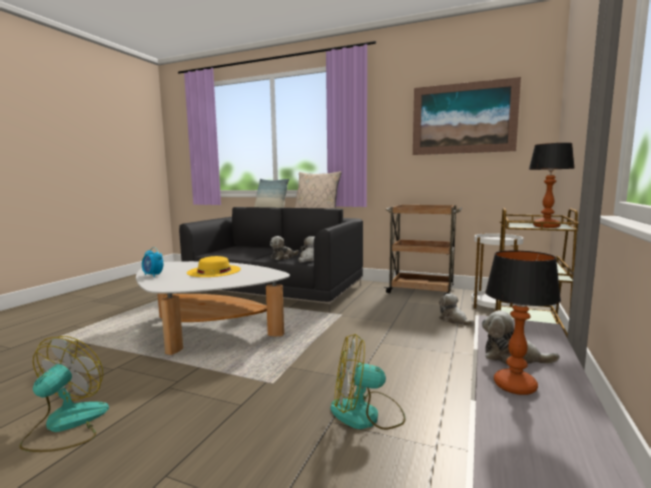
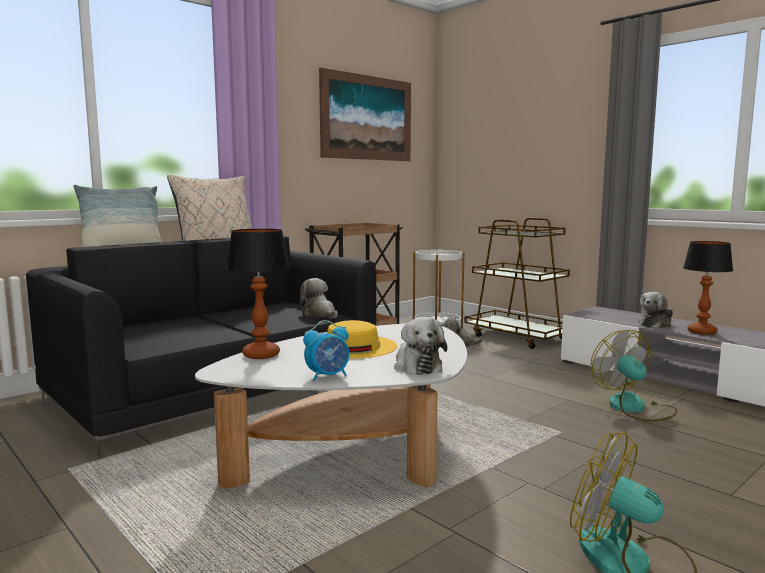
camera: 65 degrees left, 0 degrees up
(283, 257) = (284, 320): plush toy -> plush toy (417, 366)
(366, 414) = (634, 408): fan -> fan turned 135 degrees clockwise
(547, 226) = (540, 233): table lamp -> table lamp (262, 354)

